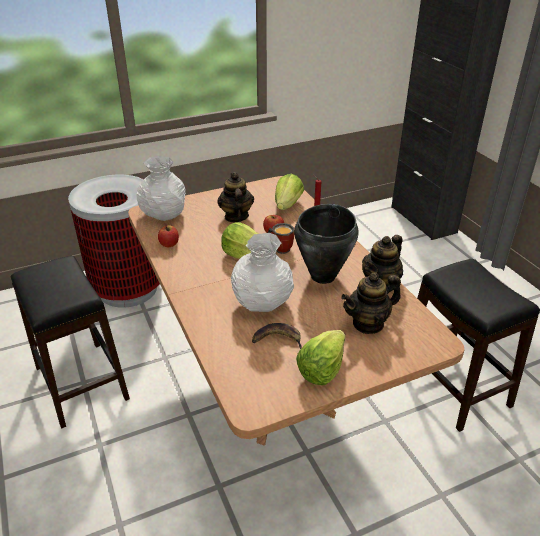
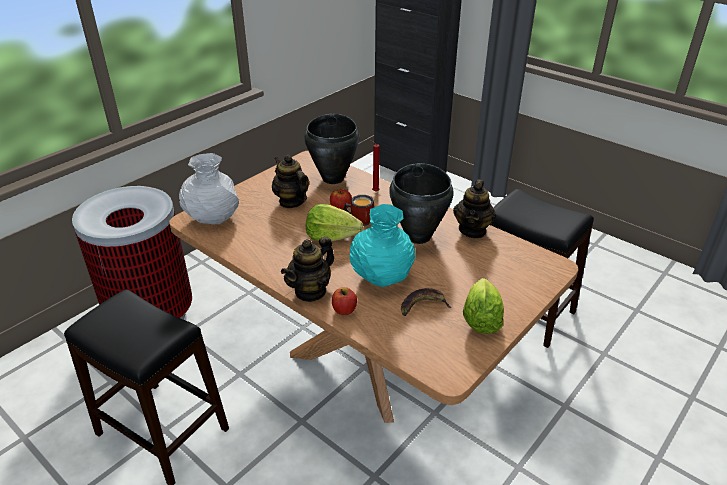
camera: 25 degrees left, 0 degrees up
(169, 244) = (244, 246): apple -> apple (344, 310)
(261, 303) = (382, 277): white vase -> turquoise vase
(287, 205) = (333, 178): lettuce -> black cooking pot
(368, 323) = (488, 267): teapot -> teapot (310, 291)

